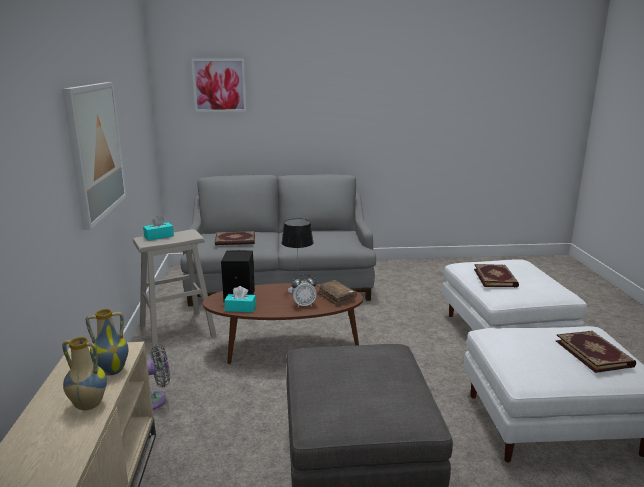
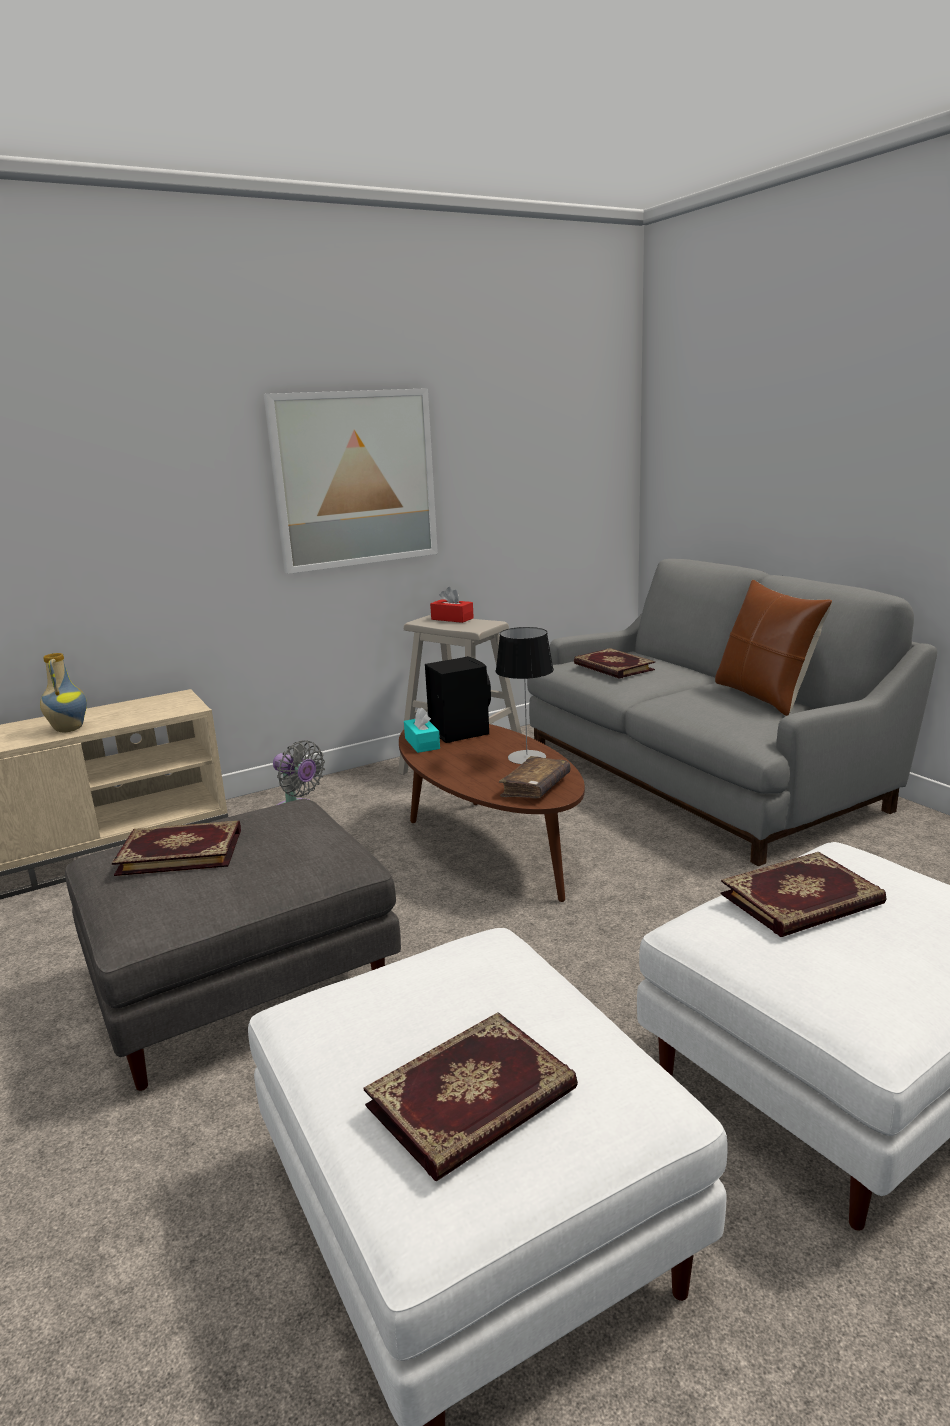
camera: 65 degrees right, 0 degrees up
(112, 370) = (139, 717): vase -> none
(159, 236) = (452, 619): turquoise tissue box -> red tissue box
(219, 85) = (720, 394): picture -> none
(304, 305) = (477, 774): alarm clock -> none
(319, 231) = (764, 696): none -> brown pillow
(345, 391) = (181, 851): none -> book

